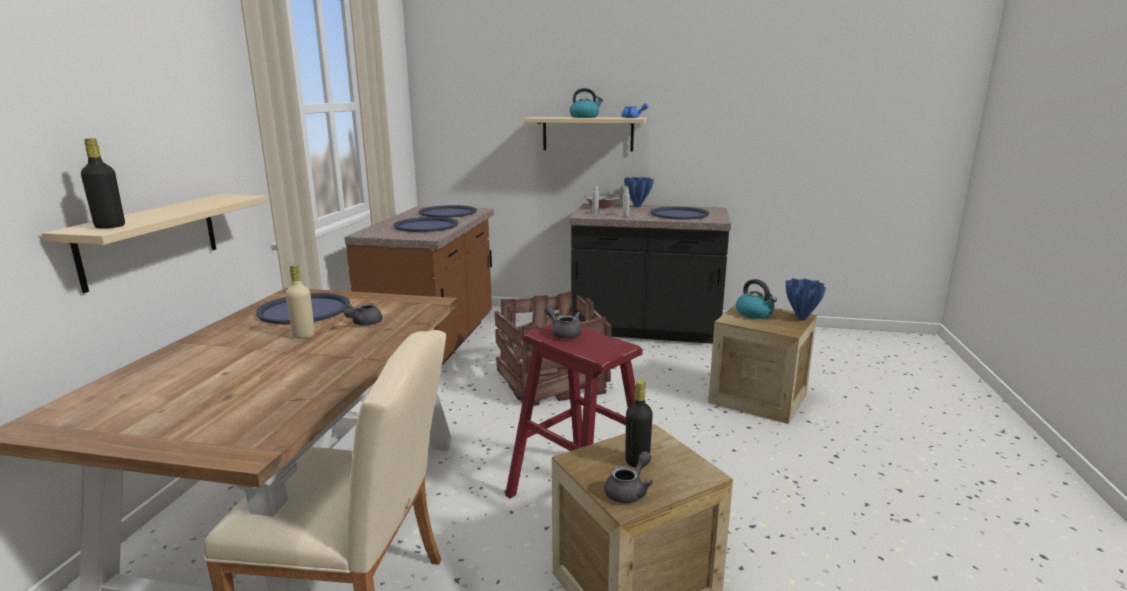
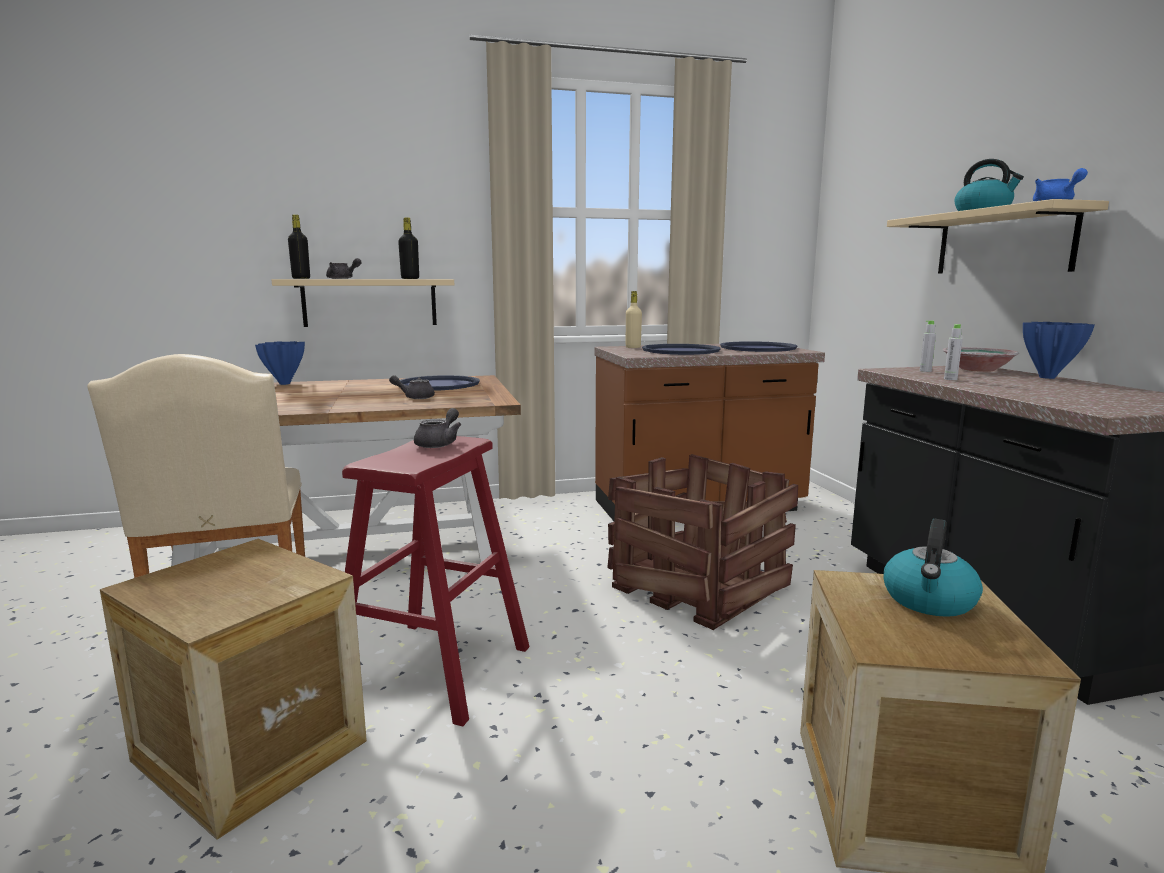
camera: 65 degrees right, 5 degrees down
(303, 335) = (375, 393): beige bottle -> beige bottle (633, 347)
(629, 491) = (169, 583): grey teapot -> grey teapot (343, 278)
(637, 461) = (243, 578): black bottle -> black bottle (410, 278)
(679, 214) = (1065, 393): blue tray -> none
(801, 318) = (1005, 657): blue vase -> blue vase (285, 383)

